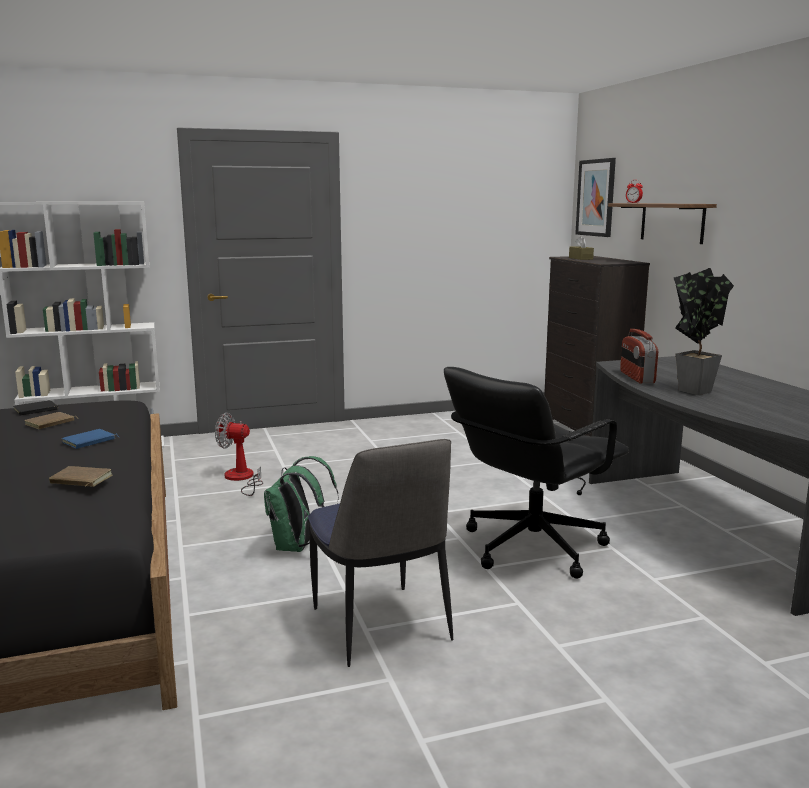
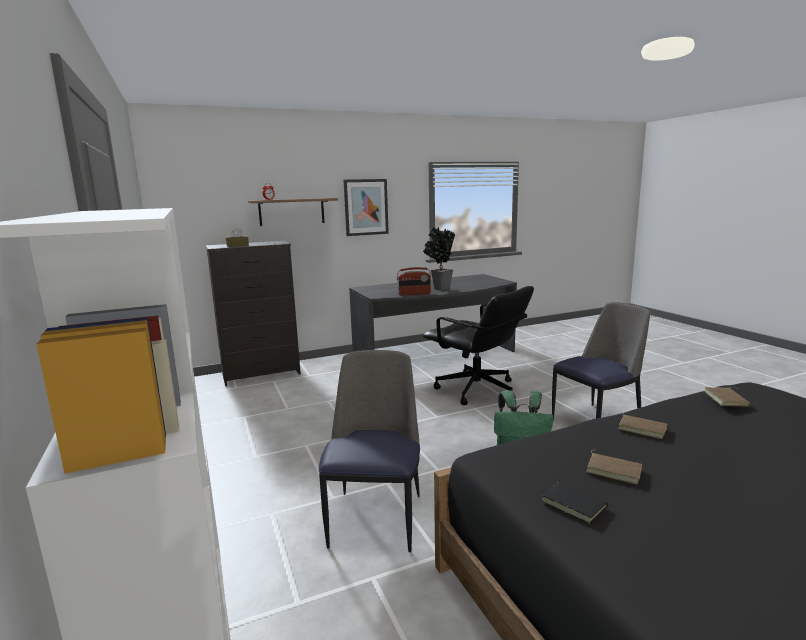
camera: 95 degrees left, 0 degrees up
(89, 442) = (642, 428): blue book -> brown book
(242, 479) = (376, 518): fan -> chair
(596, 198) = (187, 198): picture -> picture (366, 207)

